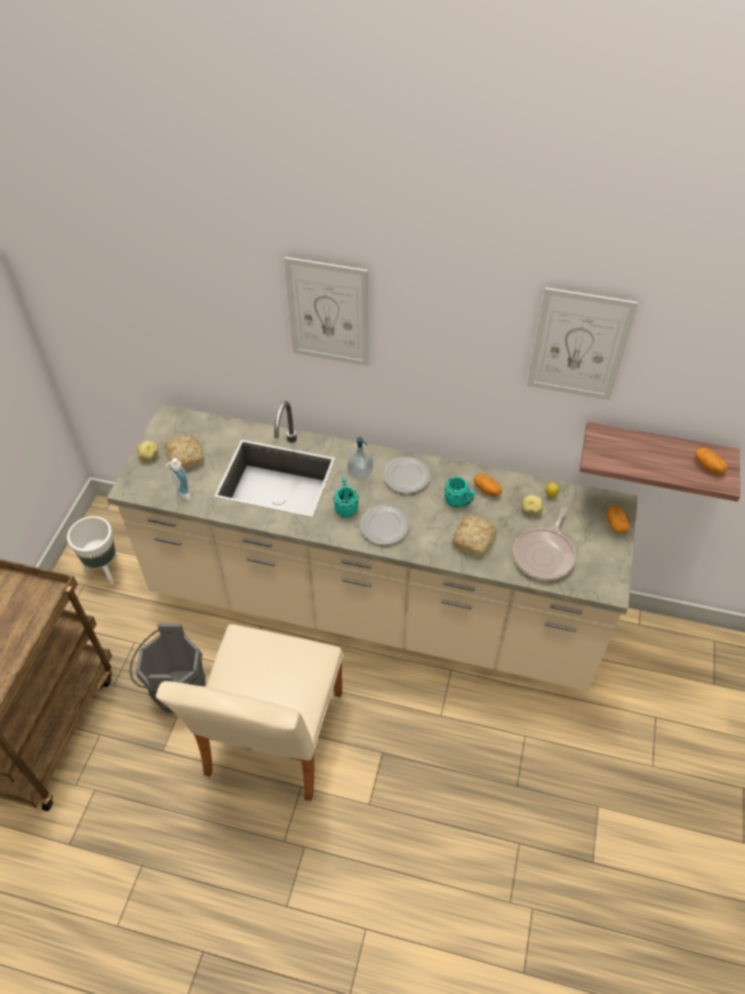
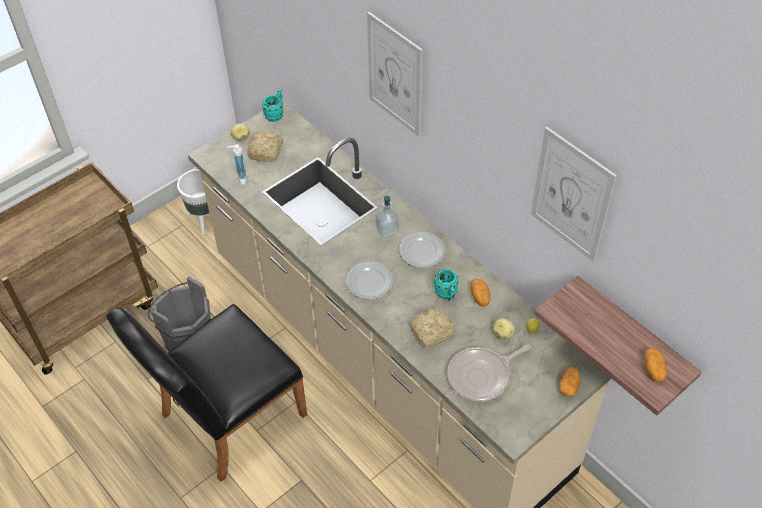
camera: 35 degrees right, 0 degrees up
(271, 742) = (225, 420): beige chair -> black chair
(346, 507) = (352, 251): turquoise mug -> turquoise mug (276, 114)

